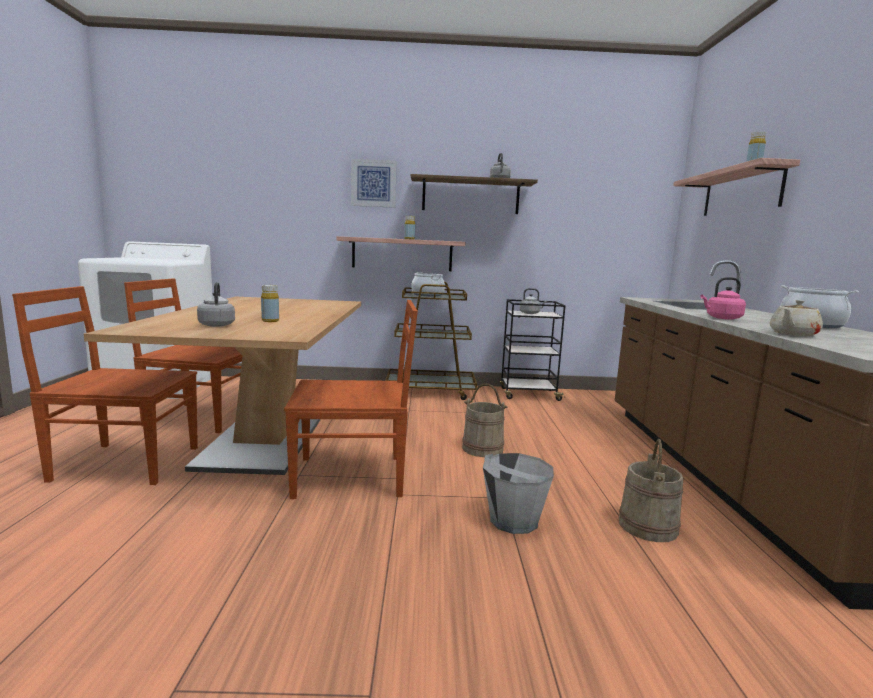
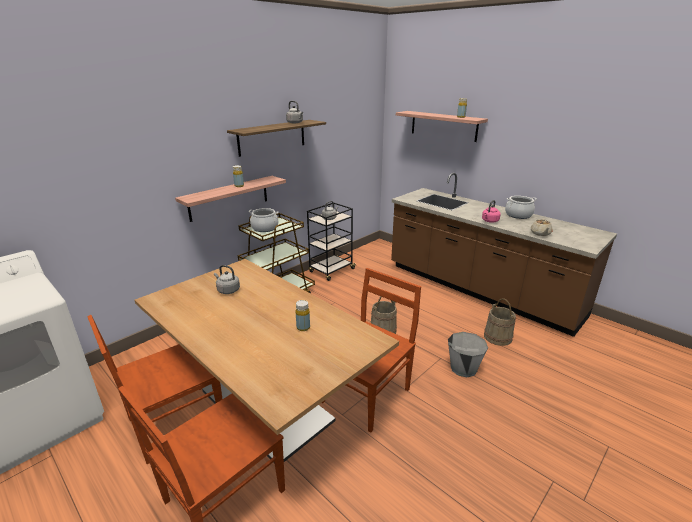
camera: 45 degrees left, 15 degrees up
(217, 325) = (299, 355): grey kettle -> grey kettle (227, 290)
(373, 183) = (195, 141): picture -> none

